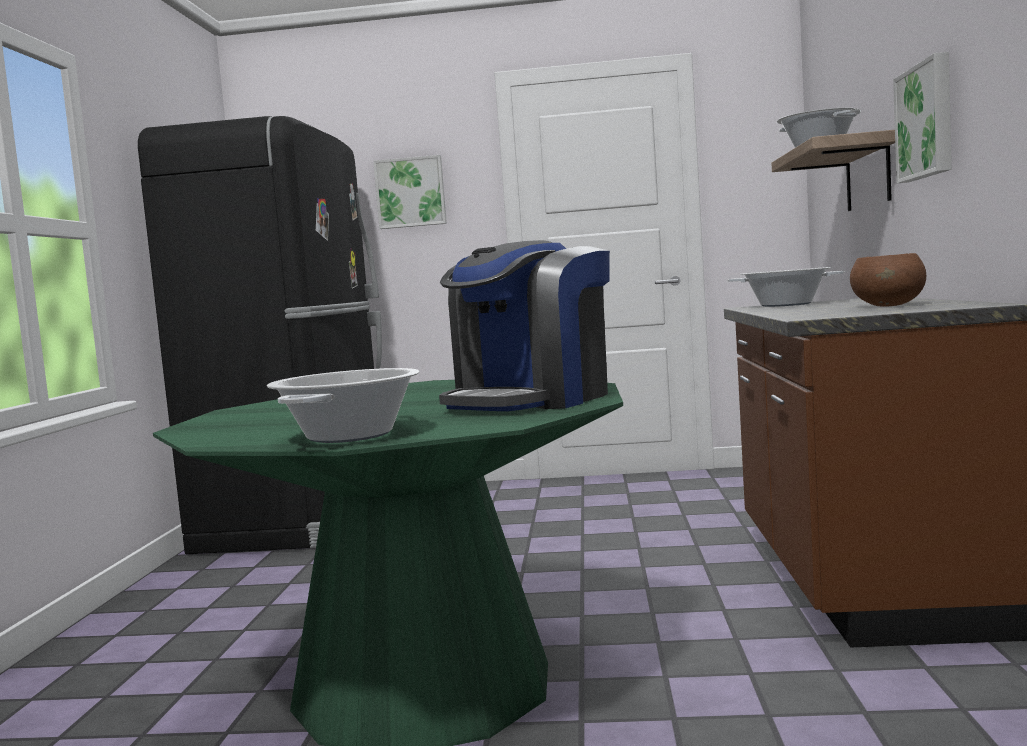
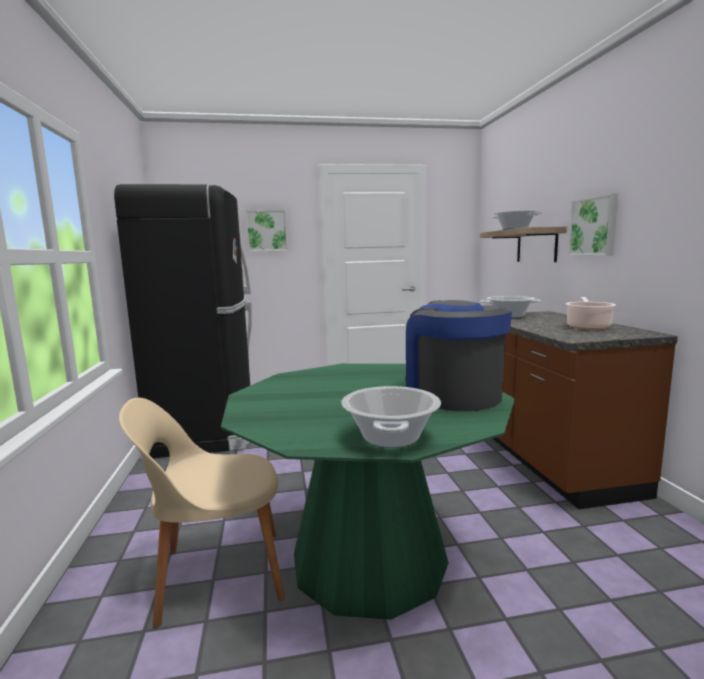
camera: 15 degrees left, 5 degrees up
(191, 689) = (217, 575): none -> beige chair
(531, 400) = (451, 394): coffee machine -> coffee machine turned 135 degrees clockwise
(889, 305) = (587, 326): brown bowl -> cooking pot

